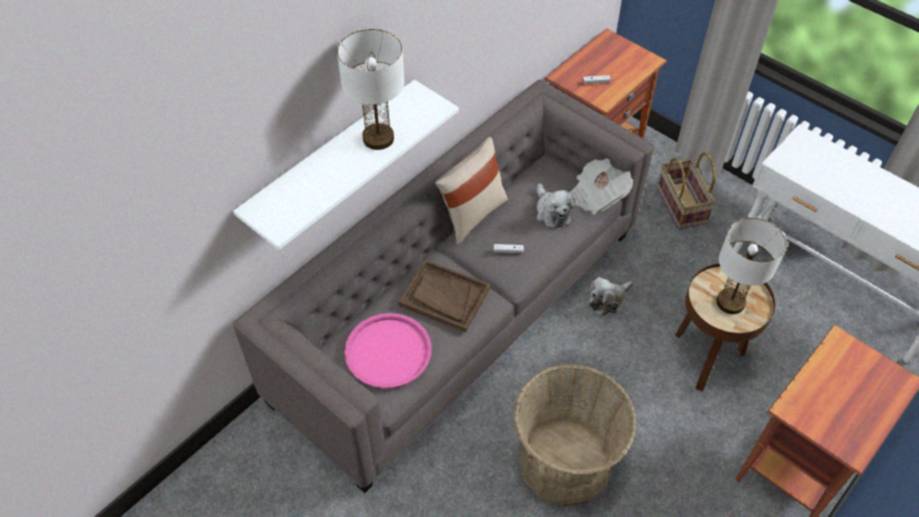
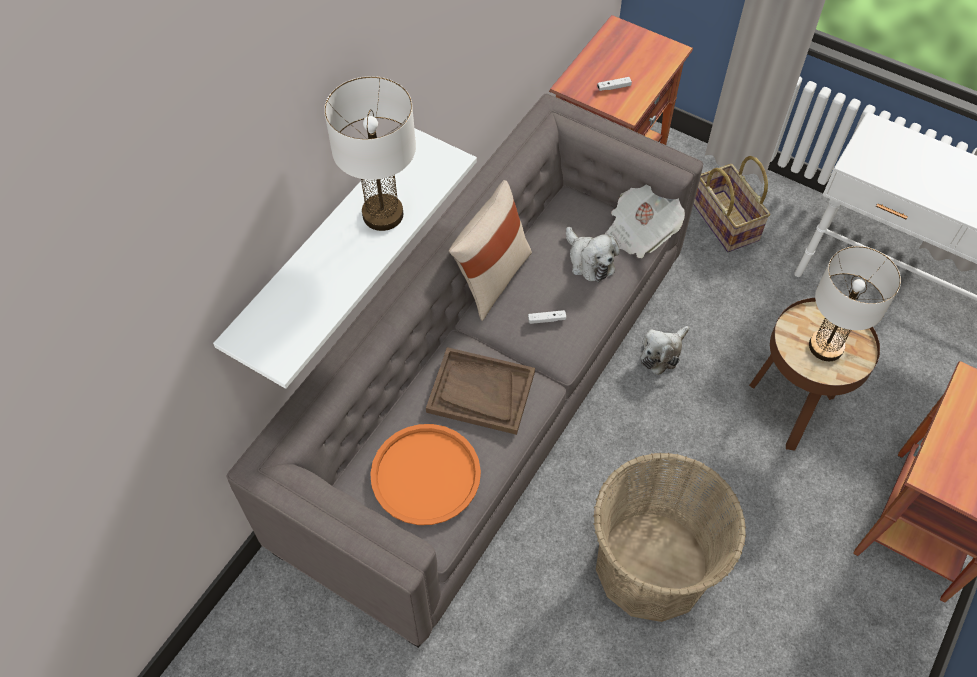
camera: 10 degrees left, 5 degrees up
(388, 351) = (425, 475): pink tray -> orange tray

